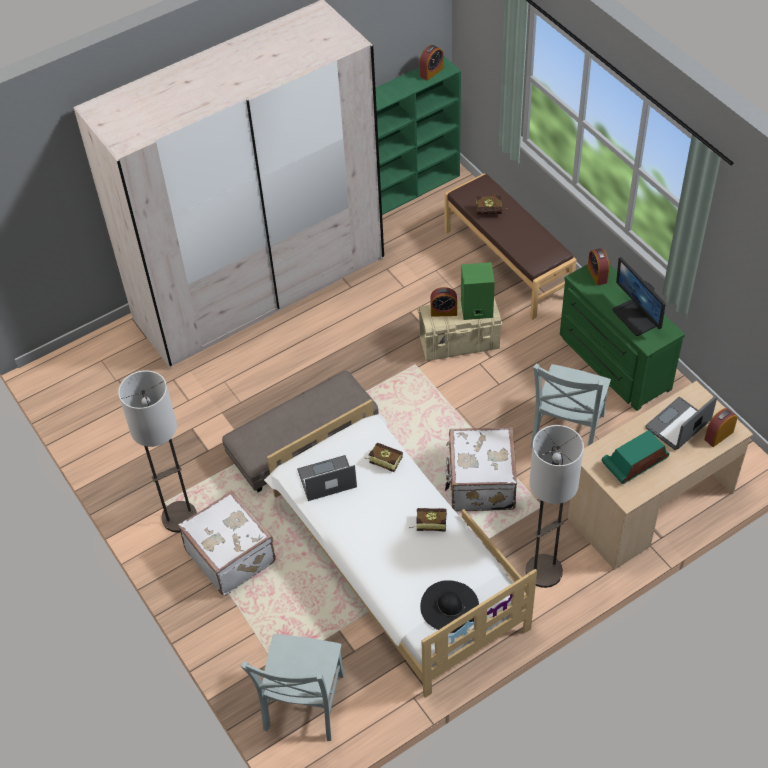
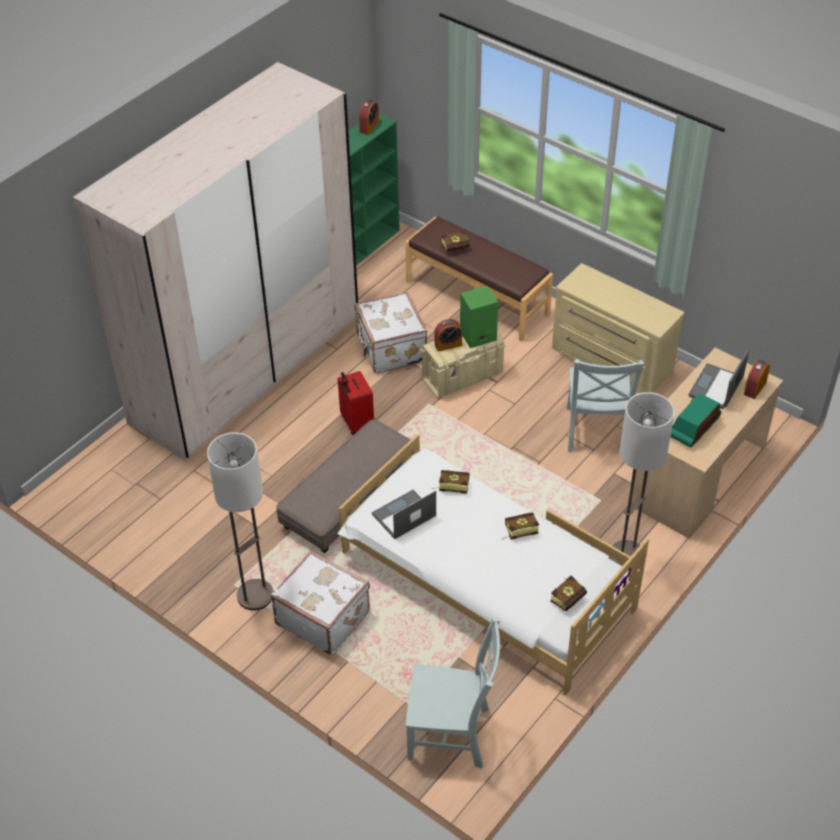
camera: 20 degrees left, 5 degrees down
(303, 706) = (453, 734): grey chair -> grey chair turned 75 degrees counterclockwise
(338, 368) = (356, 423): none -> red suitcase
(449, 606) = (570, 598): black hat -> book
(480, 484) = (535, 494): white suitcase -> white suitcase (390, 349)
(597, 275) = (585, 279): alarm clock -> none
(612, 363) = (610, 362): green dresser -> beige dresser
(636, 317) = (635, 307): monitor -> none

